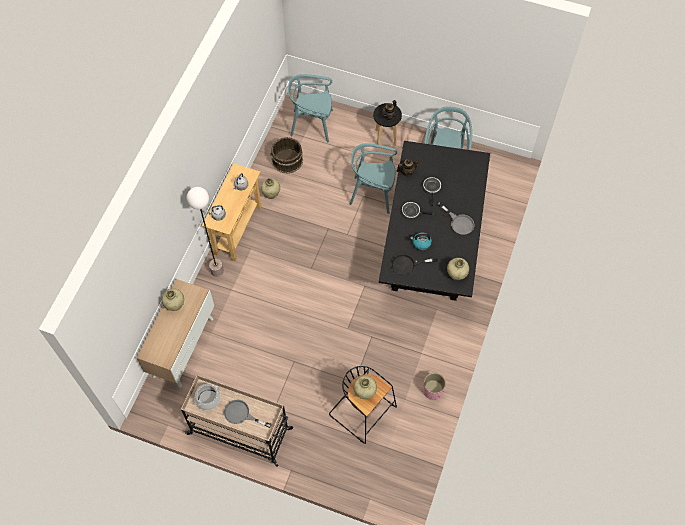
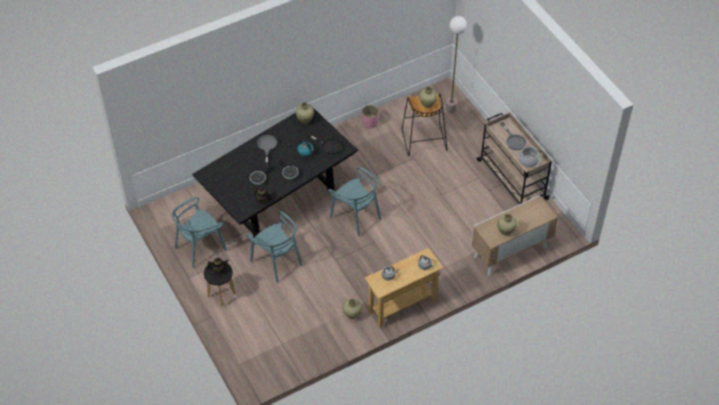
camera: 140 degrees left, 10 degrees down
(217, 271) = (444, 286): floor lamp -> floor lamp (451, 109)
(287, 161) = (314, 332): brown bucket -> none
(312, 124) = (265, 348): turquoise chair -> turquoise chair (356, 216)

